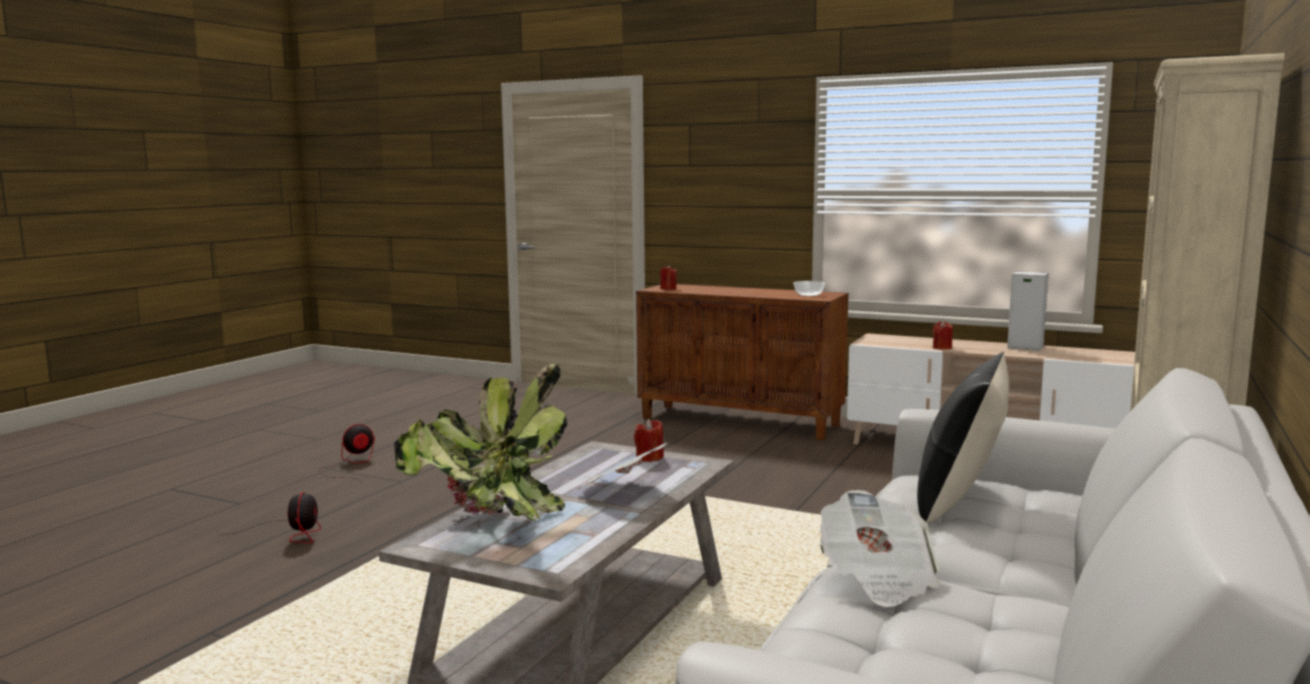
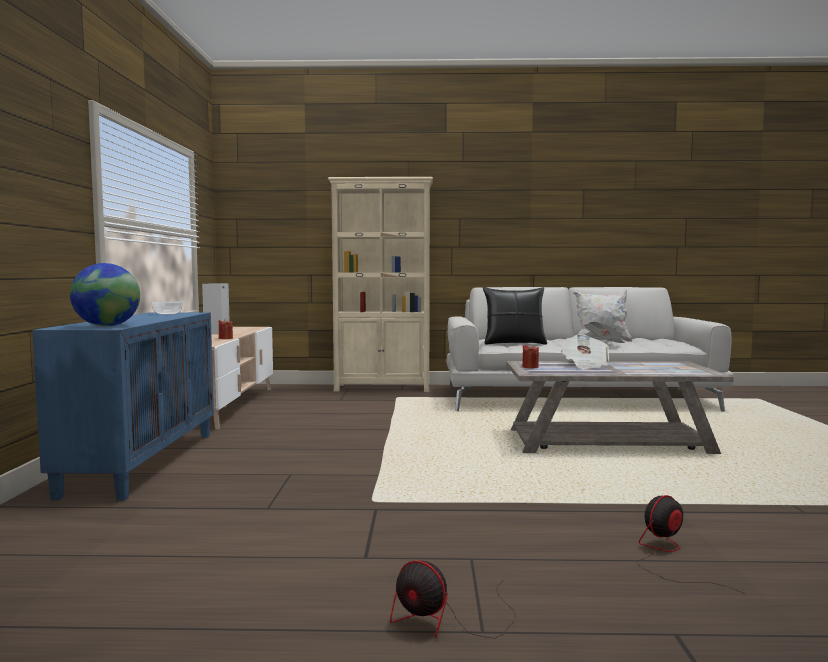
camera: 115 degrees left, 5 degrees down
(492, 523) = (667, 371): potted plant -> none
(668, 289) = (107, 326): red candle -> globe
(741, 421) = (142, 462): brown cabinet -> blue cabinet
(1002, 615) = (601, 340): none -> white pillow

